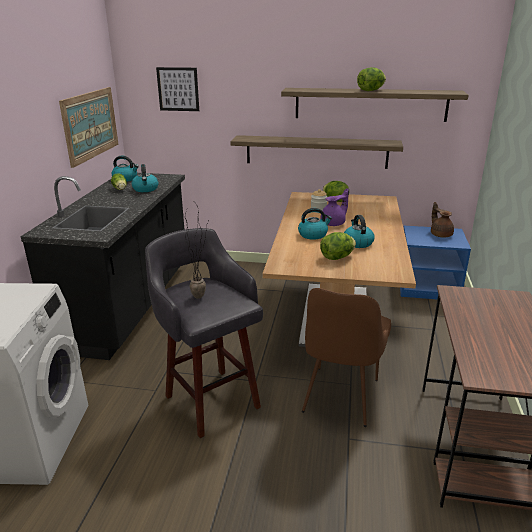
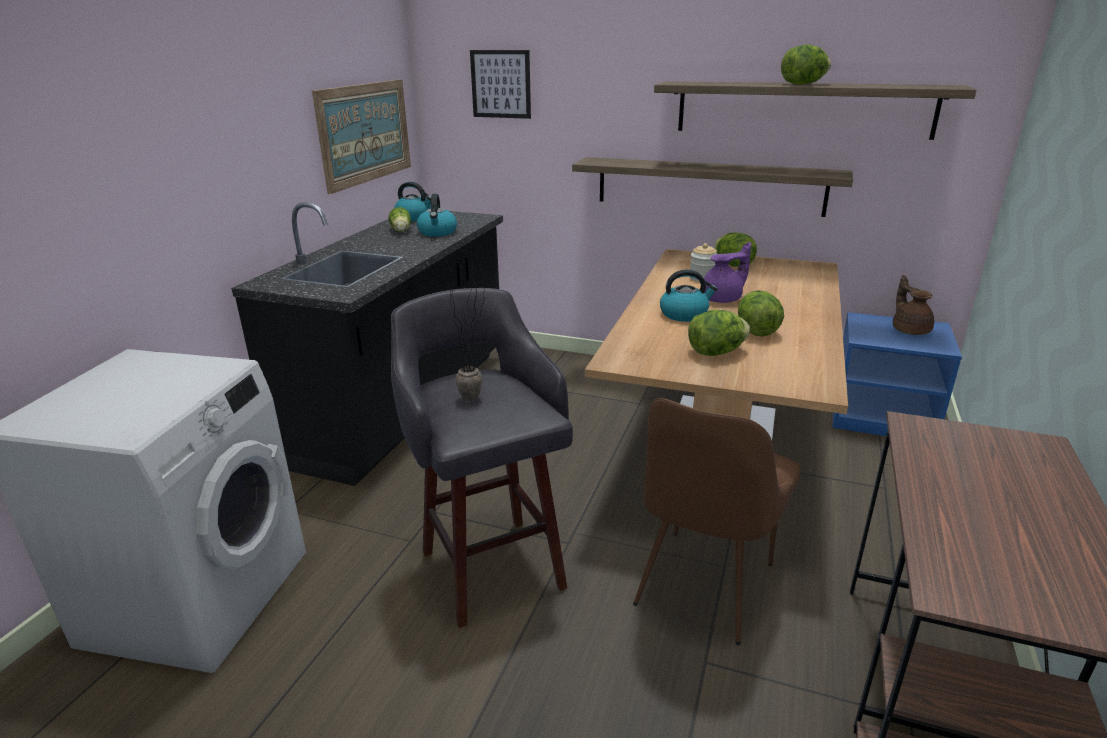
camera: 10 degrees right, 0 degrees up
(357, 243) = (756, 331): kettle -> lettuce

